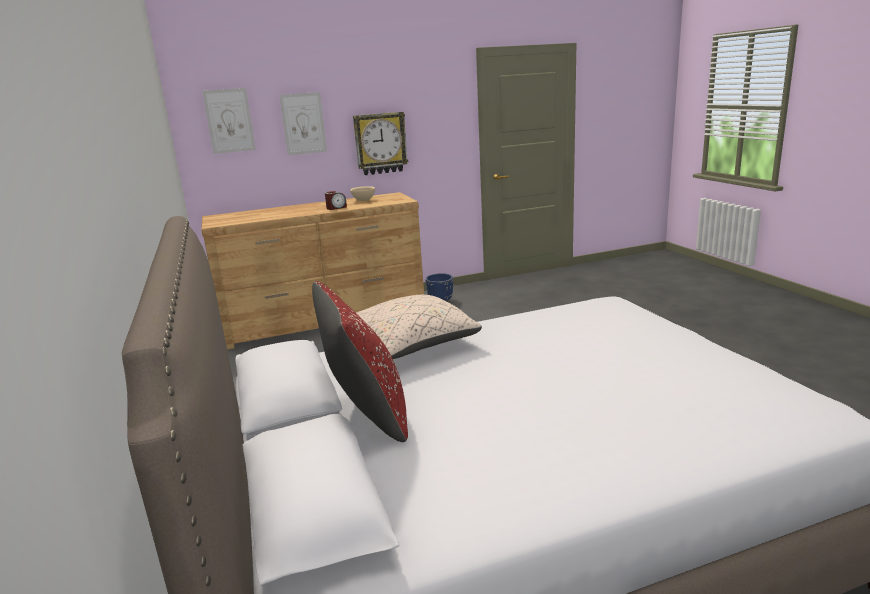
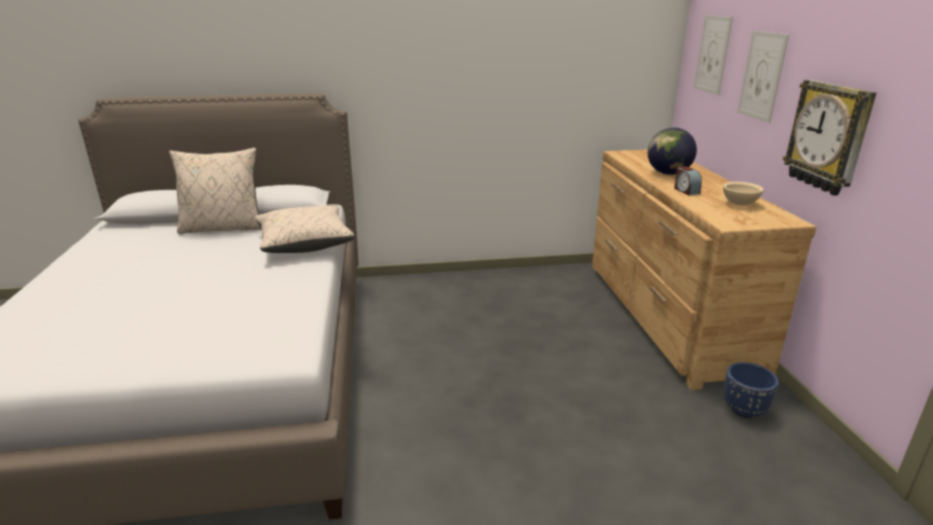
camera: 100 degrees right, 5 degrees up
(289, 212) = (668, 173): none -> globe
(367, 414) = (223, 228): red pillow -> beige pillow

